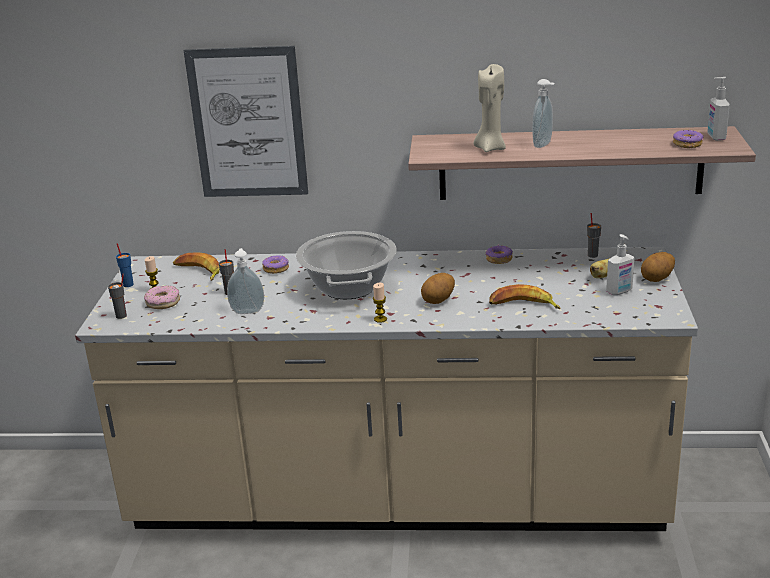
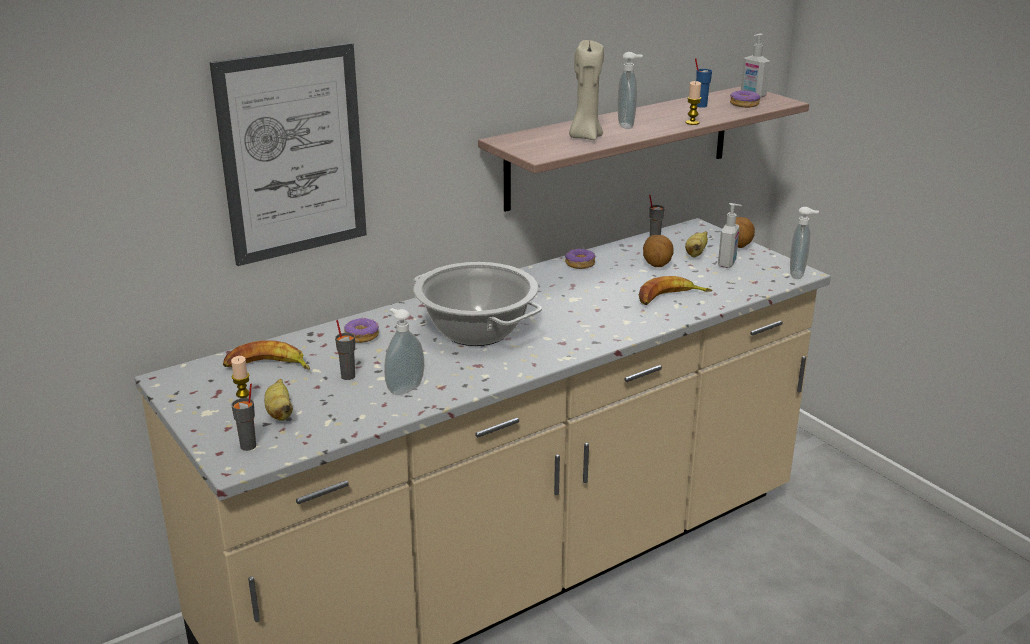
camera: 40 degrees left, 0 degrees up
(128, 284) = (194, 408): blue cup -> blue cup (701, 106)
(163, 302) = (280, 413): donut -> banana
(380, 319) = (562, 351): candle -> candle (692, 123)
(438, 300) = (588, 317): potato -> potato (657, 264)
(667, 318) = (798, 274): none -> soap dispenser

